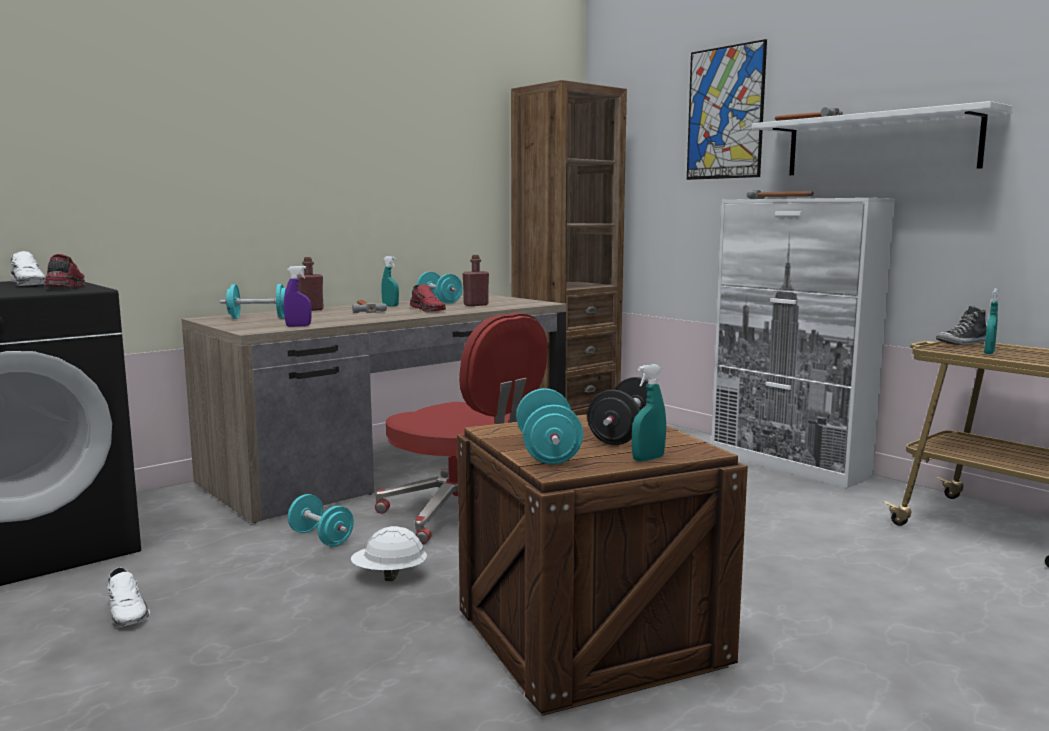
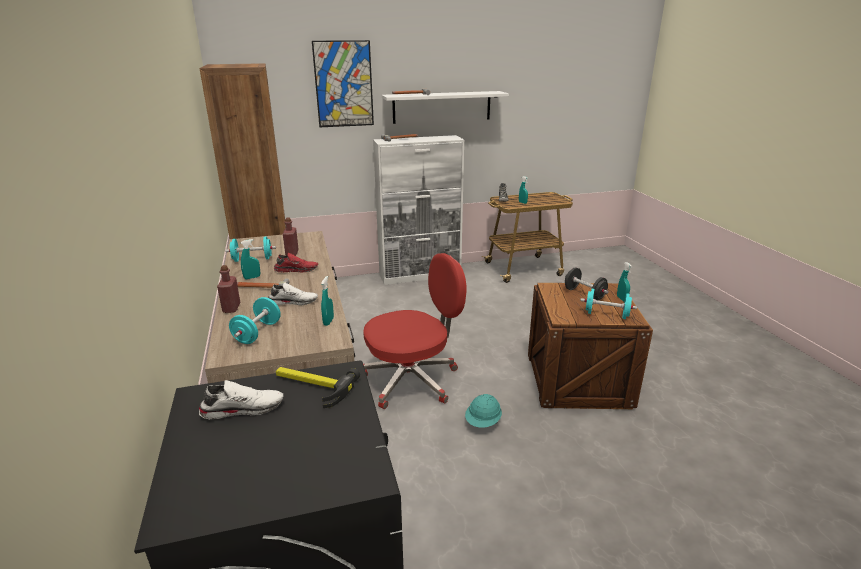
camera: 65 degrees left, 15 degrees up
(63, 287) = (312, 386): red shoe -> hammer
(128, 612) = (480, 538): white shoe -> white shoe (293, 301)
(298, 326) = (328, 321): purple spray bottle -> turquoise spray bottle
(321, 538) = (410, 439): turquoise dumbbell -> none
(389, 576) = (483, 422): white hard hat -> turquoise hard hat

